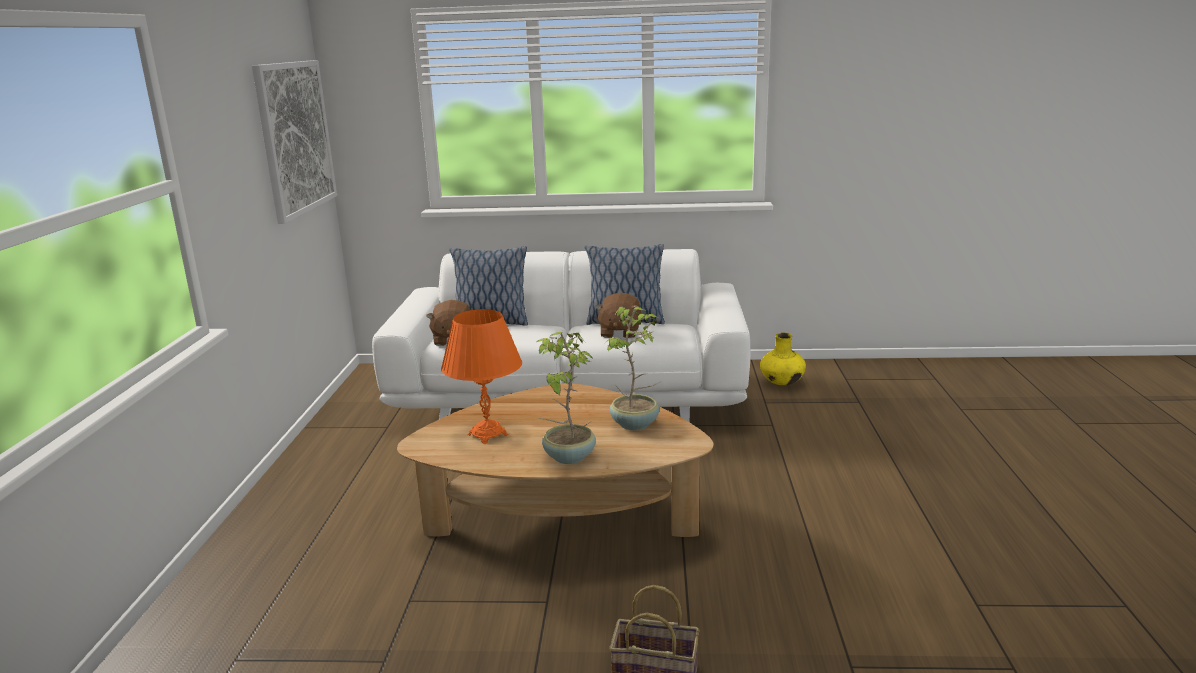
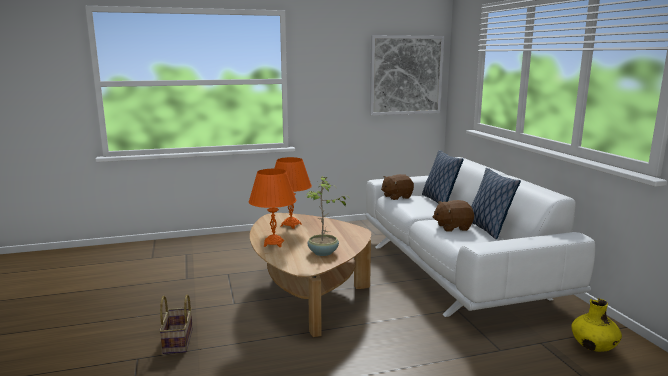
camera: 70 degrees right, 5 degrees down
(568, 457) = (274, 243): potted plant -> orange table lamp

